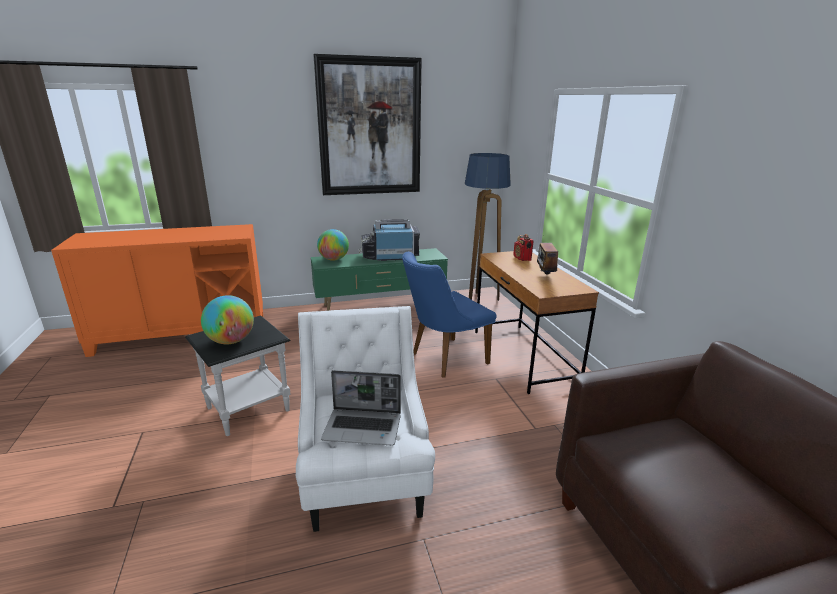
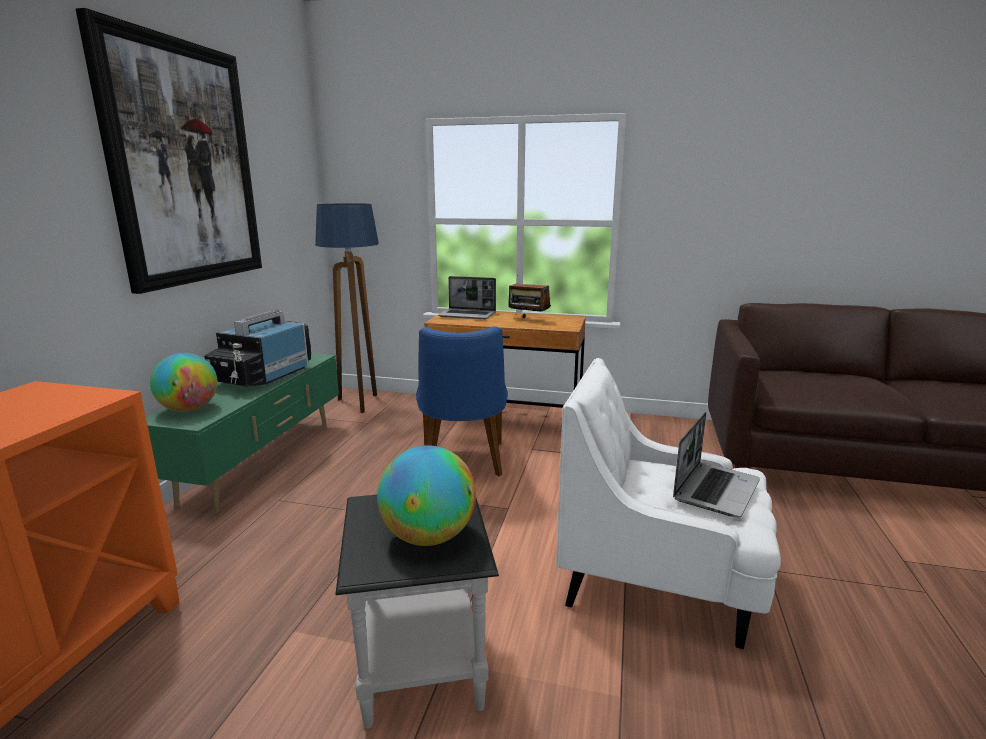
camera: 60 degrees left, 5 degrees down
(522, 258) = (468, 315): radio -> laptop

